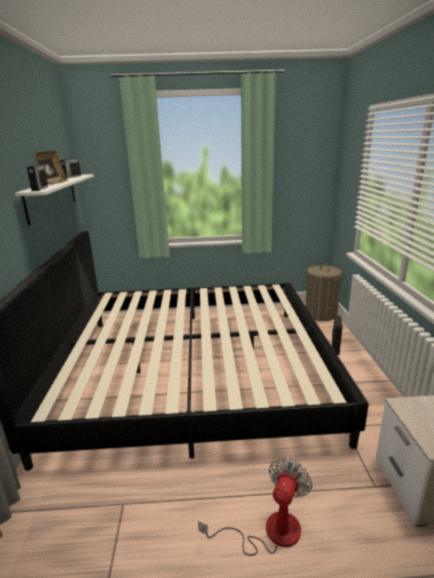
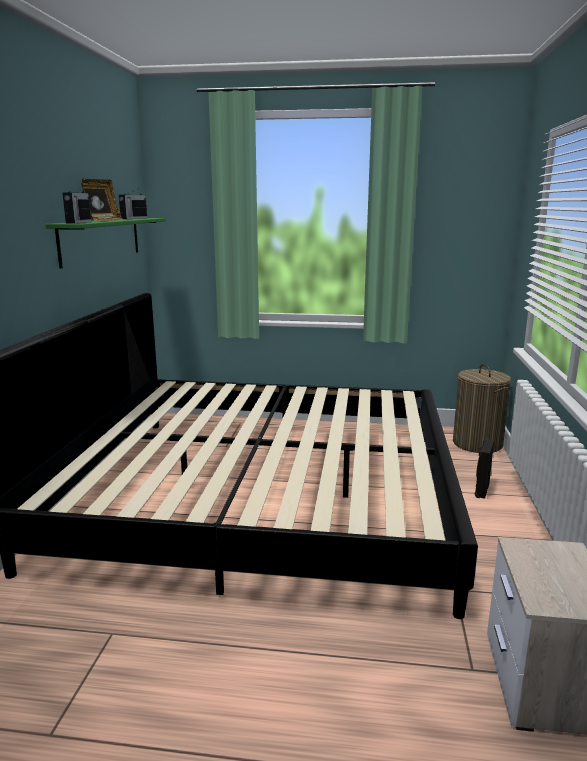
camera: 10 degrees right, 5 degrees down
(52, 197) = (101, 240): white shelf -> green shelf
(270, 532) = (294, 698): fan -> none

